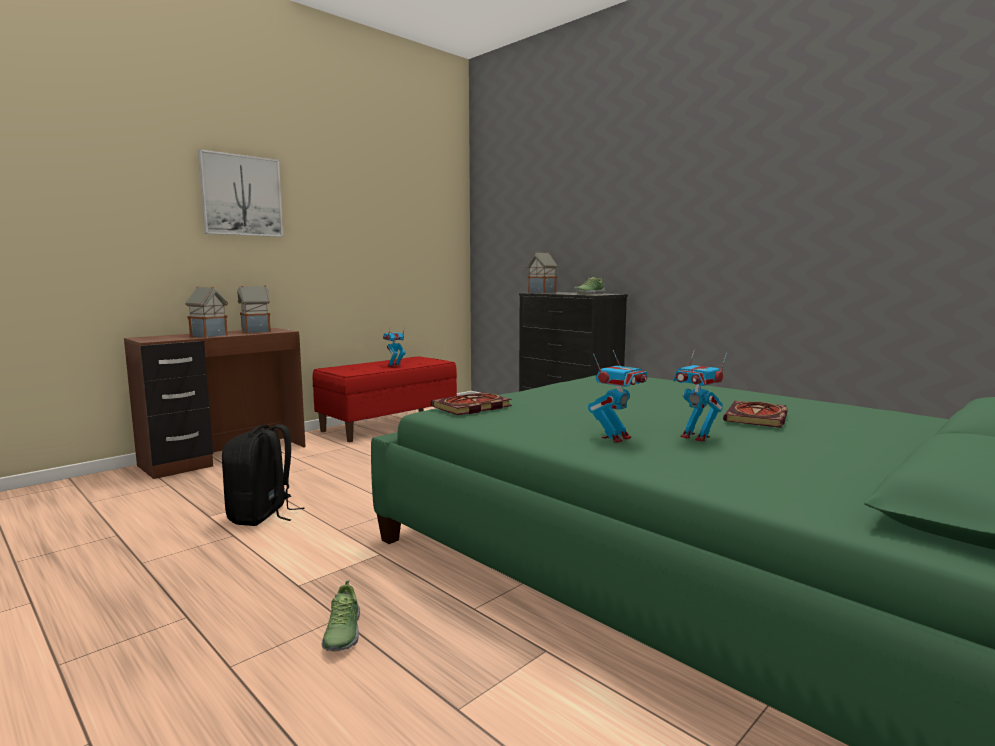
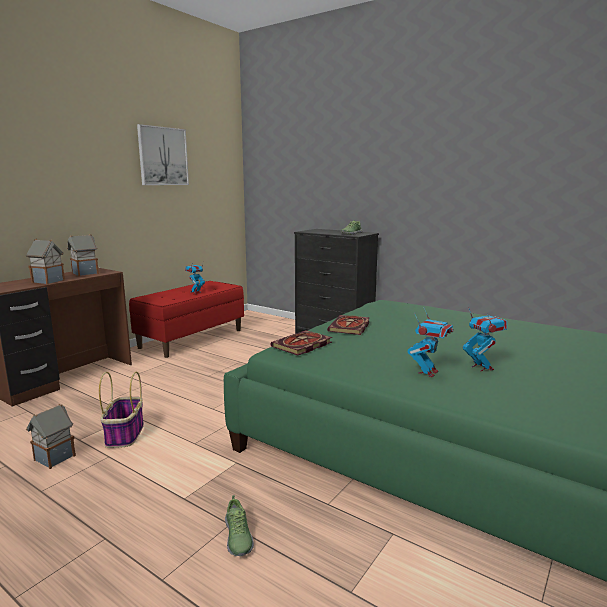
camera: 10 degrees left, 5 degrees up
(241, 195) = (62, 156): picture -> picture (163, 156)
(262, 515) = (125, 435): black backpack -> basket
(541, 292) = (311, 231): toy house -> toy house (54, 458)
(696, 437) = (481, 367): toy robot -> toy robot turned 150 degrees counterclockwise
(757, 418) = (511, 345): book -> book (350, 327)

